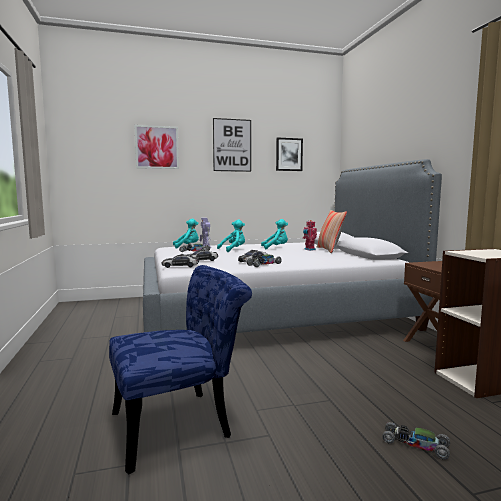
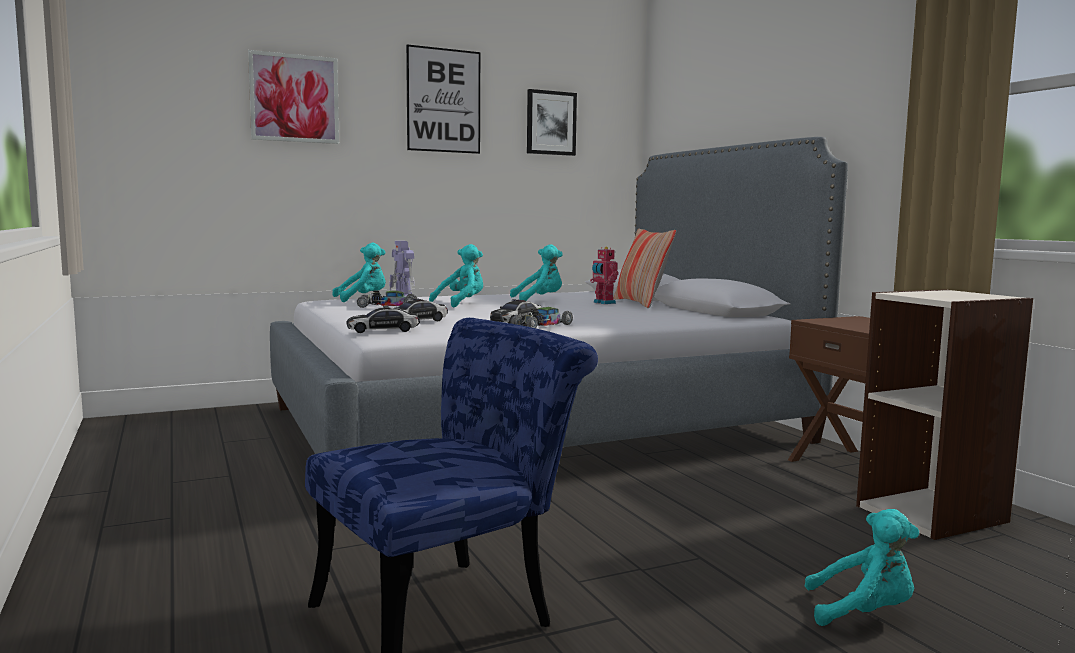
camera: 10 degrees left, 0 degrees up
(415, 445) = (863, 613): toy car -> turquoise plush toy

